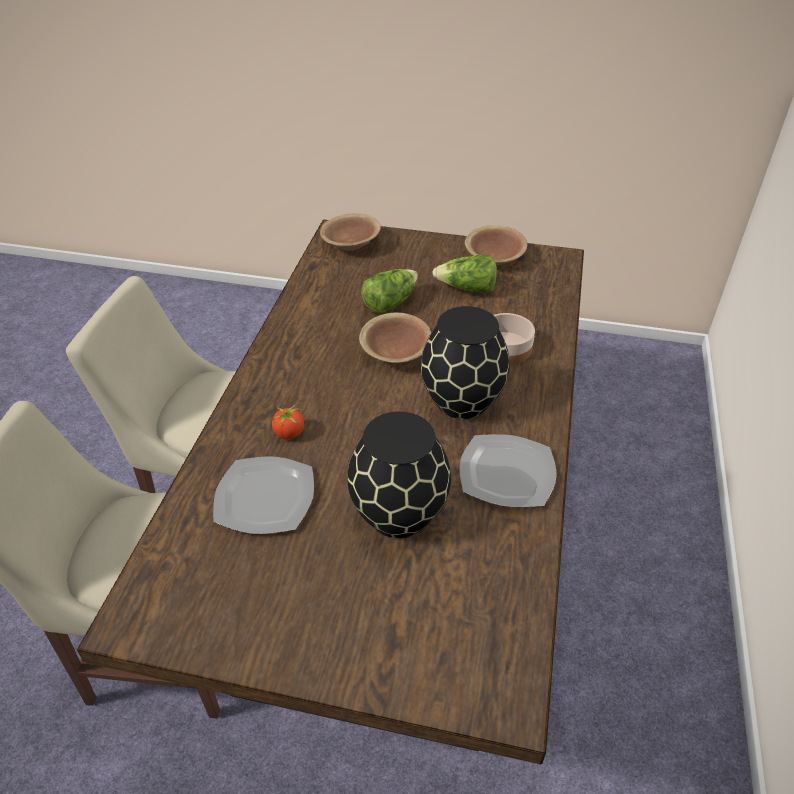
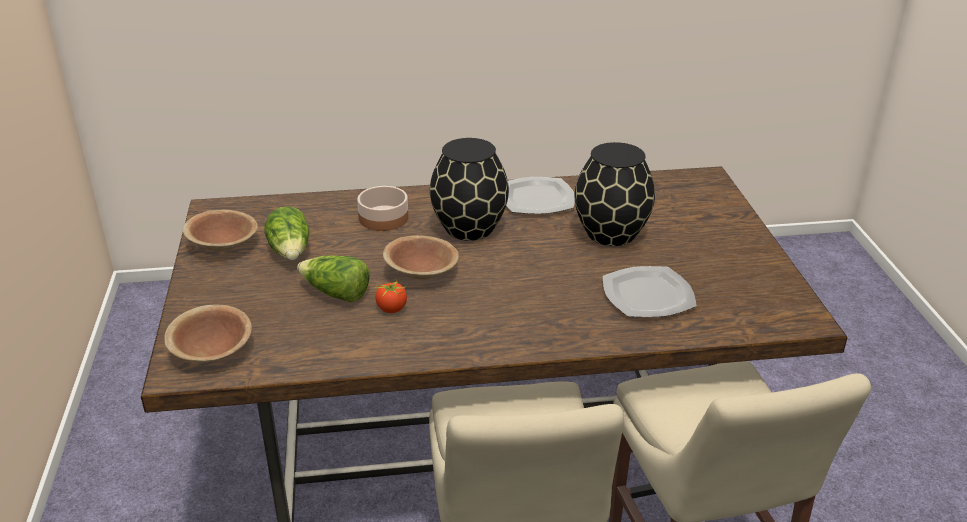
camera: 110 degrees left, 10 degrees down
(289, 433) = (570, 303): tomato -> tomato (392, 308)

